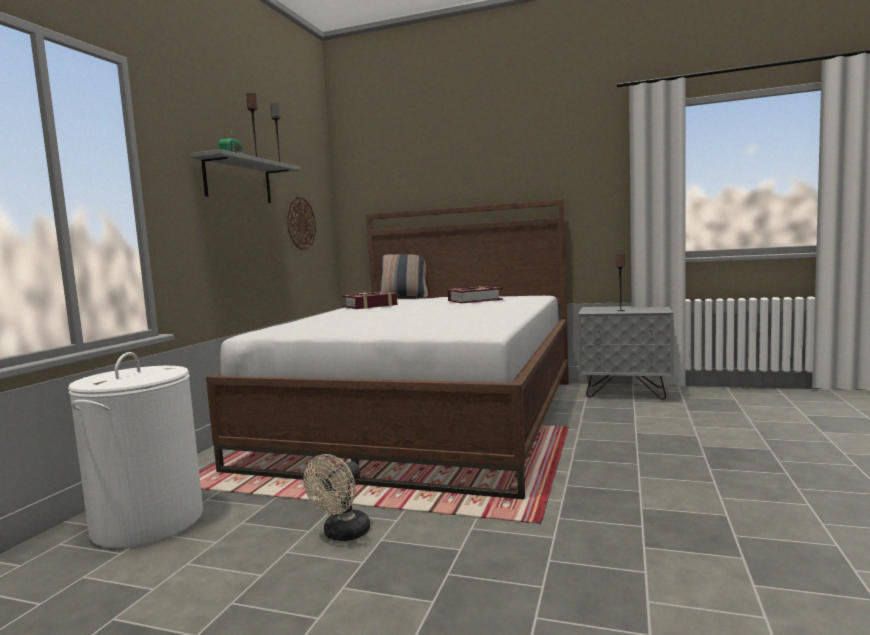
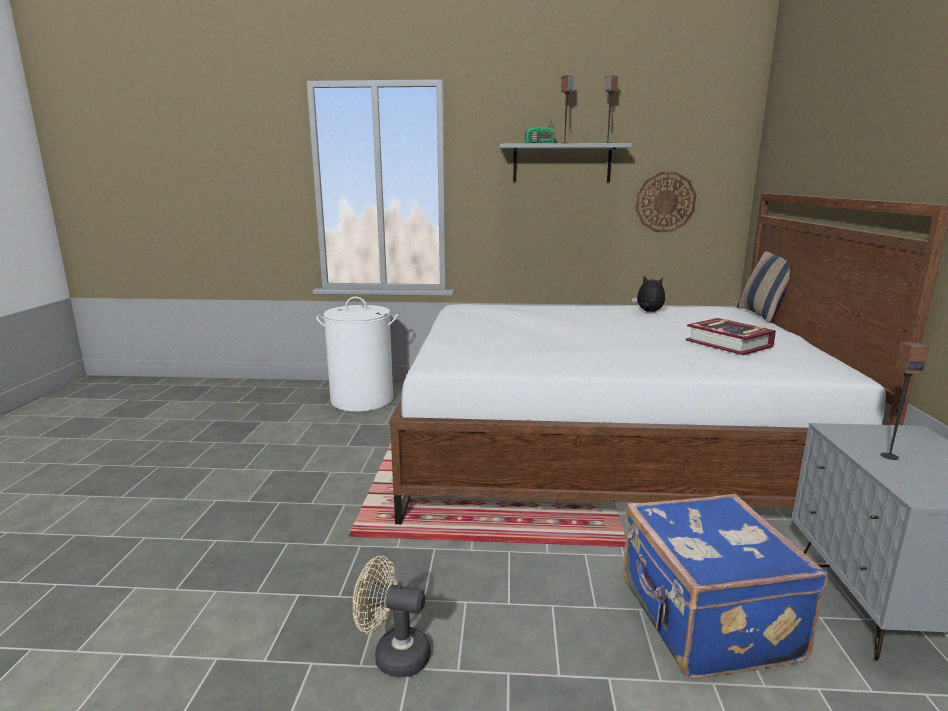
camera: 75 degrees right, 10 degrees up
(342, 534) = (339, 457): beige fan -> beige fan (393, 655)
(370, 306) = (648, 312): book -> plush toy
(643, 421) = (704, 621): none -> blue suitcase

